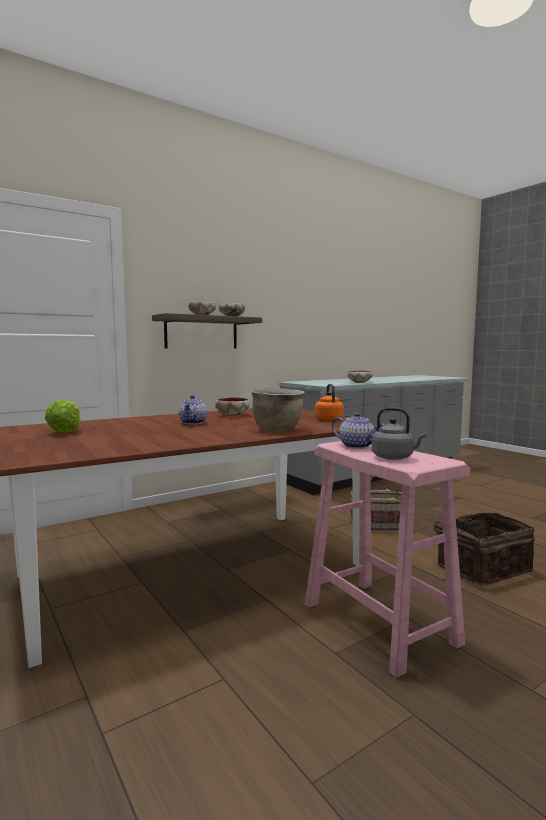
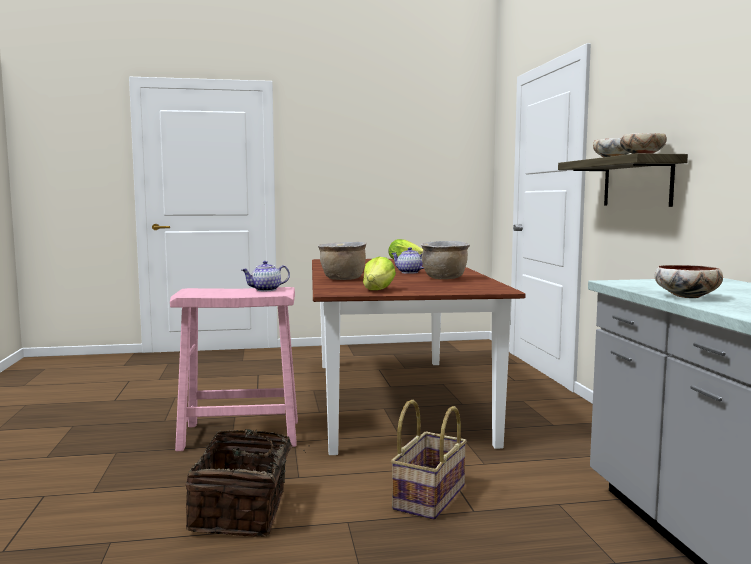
camera: 115 degrees right, 0 degrees up
(232, 415) = (444, 278): bowl -> brown cooking pot
(328, 419) = (378, 290): orange kettle -> lettuce
(394, 457) = (219, 290): grey kettle -> none

